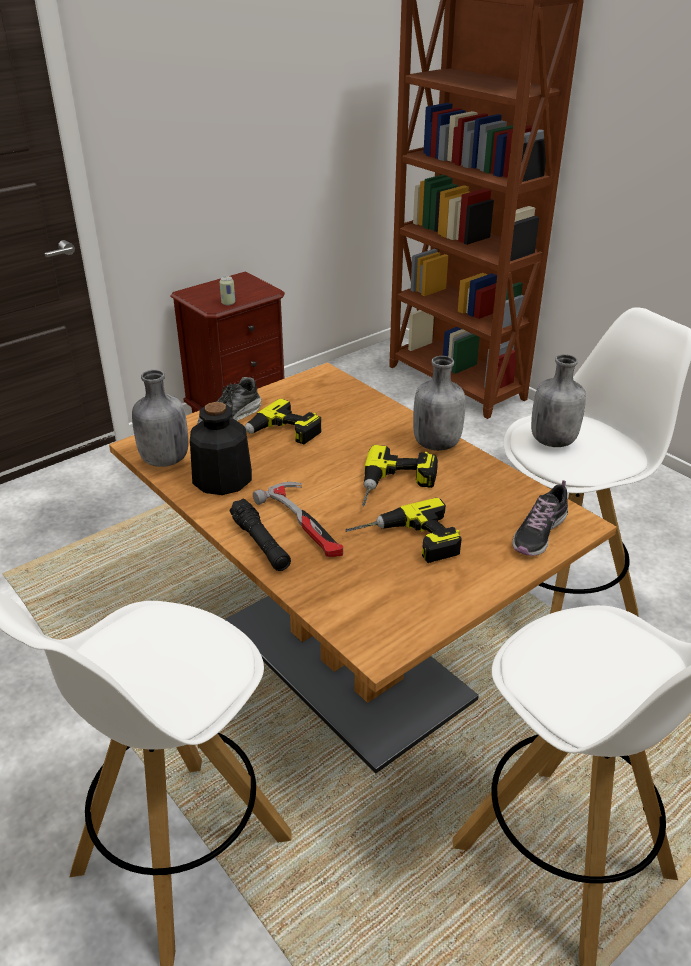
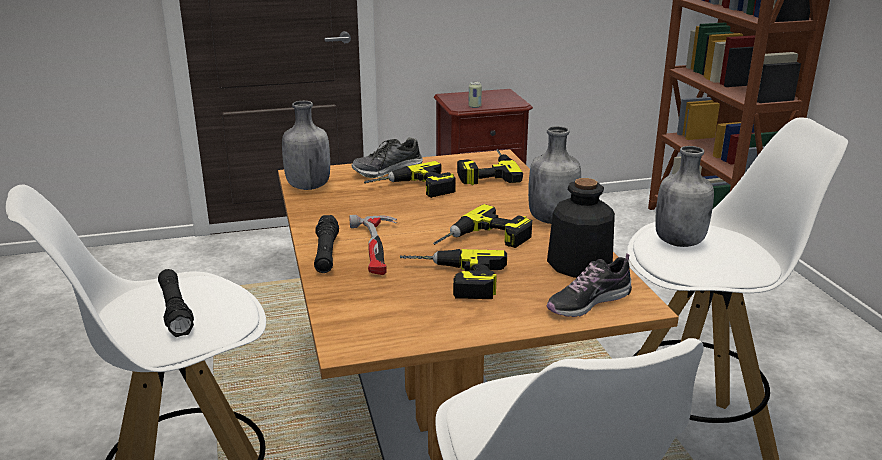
camera: 25 degrees right, 10 degrees down
(160, 662) = (175, 311): none -> black flashlight
(222, 479) = (340, 207): bottle -> bottle (579, 264)
(328, 397) = (485, 171): none -> power drill

